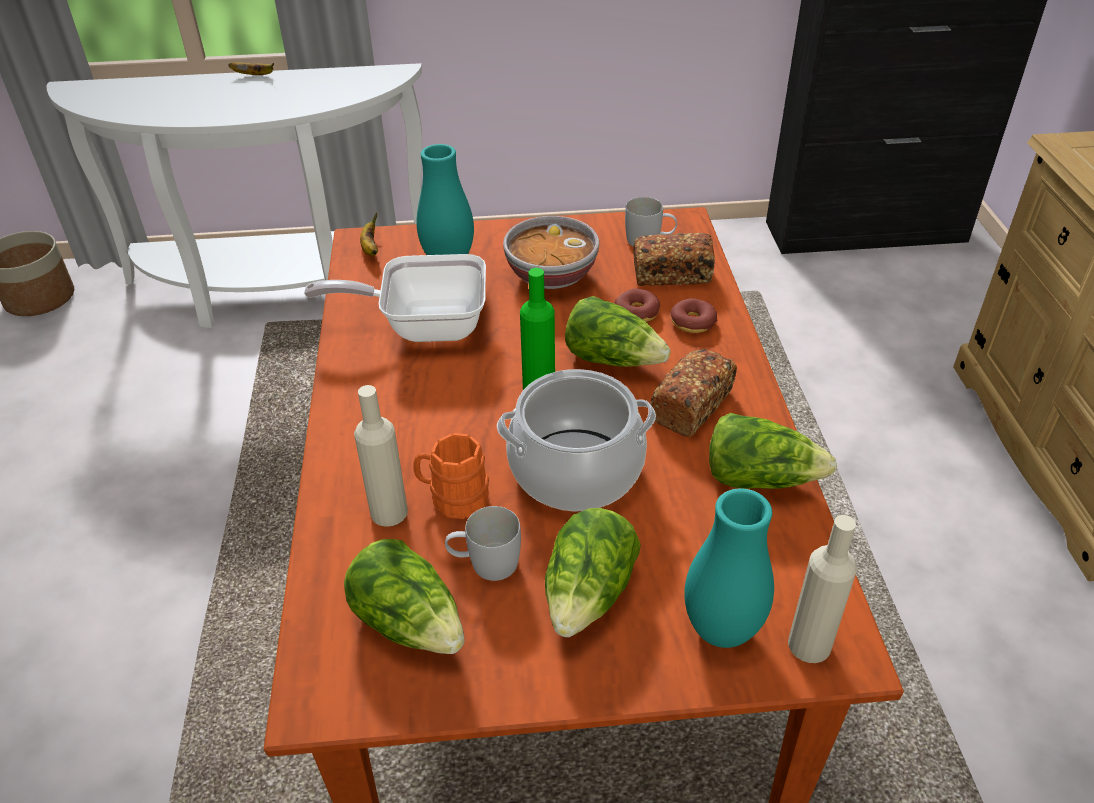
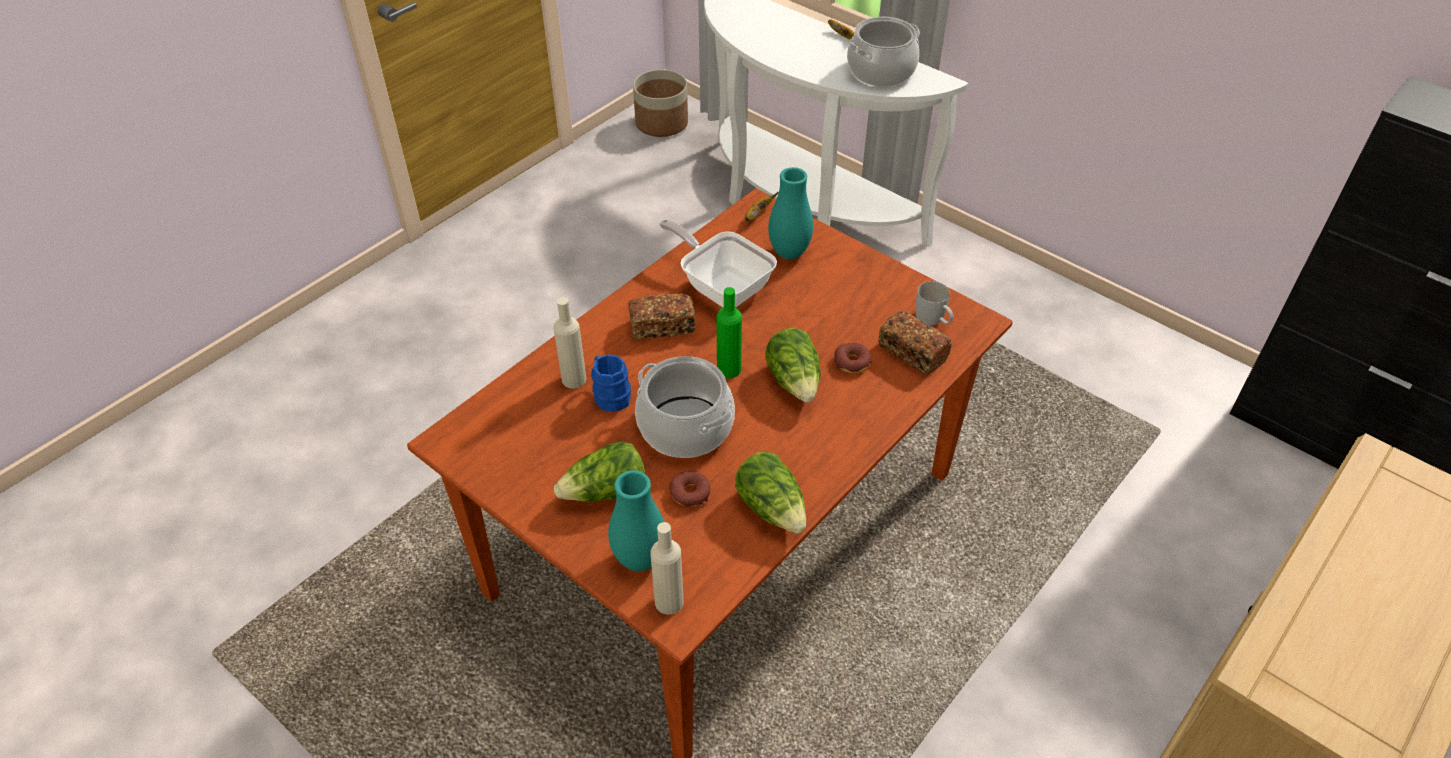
camera: 45 degrees right, 5 degrees up
(330, 85) = (880, 71): none -> cooking pot
(410, 622) = (518, 438): lettuce -> none
(453, 498) = (609, 395): orange mug -> blue mug
(484, 563) = (581, 438): white mug -> none
(550, 275) = (835, 302): bowl -> none
(691, 406) = (797, 441): bread -> bread (662, 326)
(692, 322) = (876, 393): donut -> donut (690, 493)

